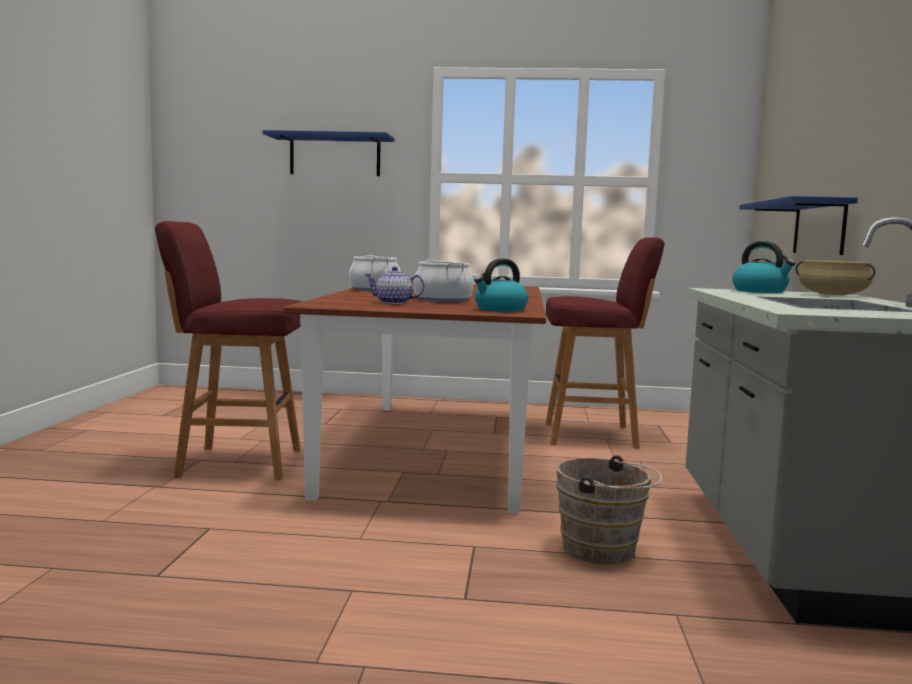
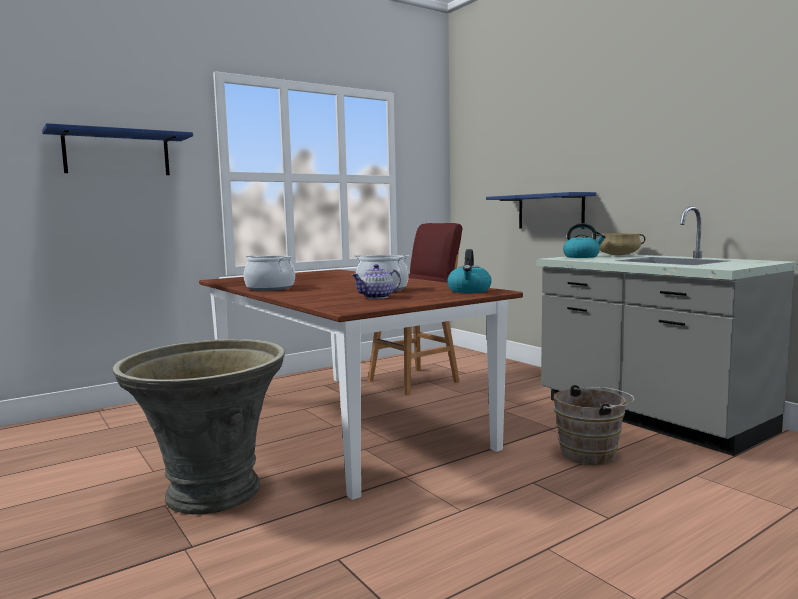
camera: 40 degrees left, 0 degrees up
(237, 463) = (211, 494): red stool -> grey planter

